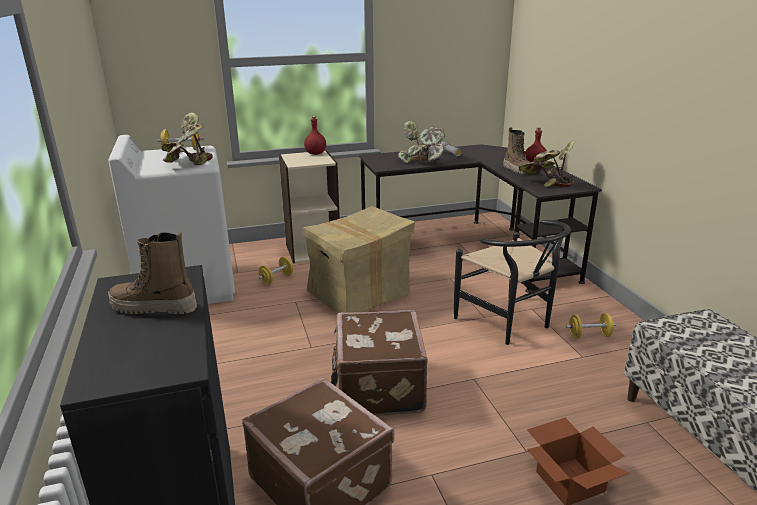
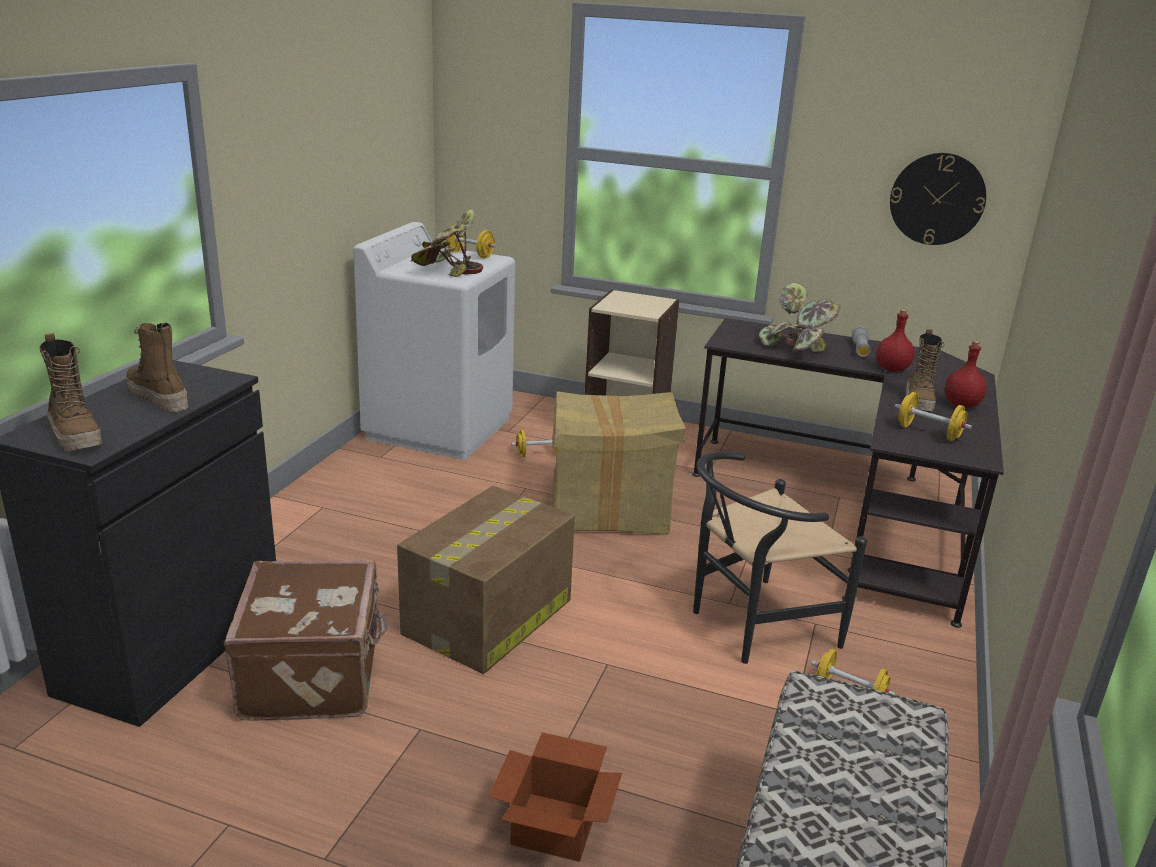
camera: 35 degrees right, 0 degrees up
(145, 364) = (76, 437): none -> boot
(315, 154) = (655, 300): red bottle -> red bottle (891, 369)
(377, 387) = (486, 618): brown suitcase -> cardboard box
(460, 57) = (937, 199): none -> wall clock
(509, 324) = (752, 626): black chair -> black chair turned 60 degrees clockwise
(546, 182) = (928, 432): potted plant -> yellow dumbbell

